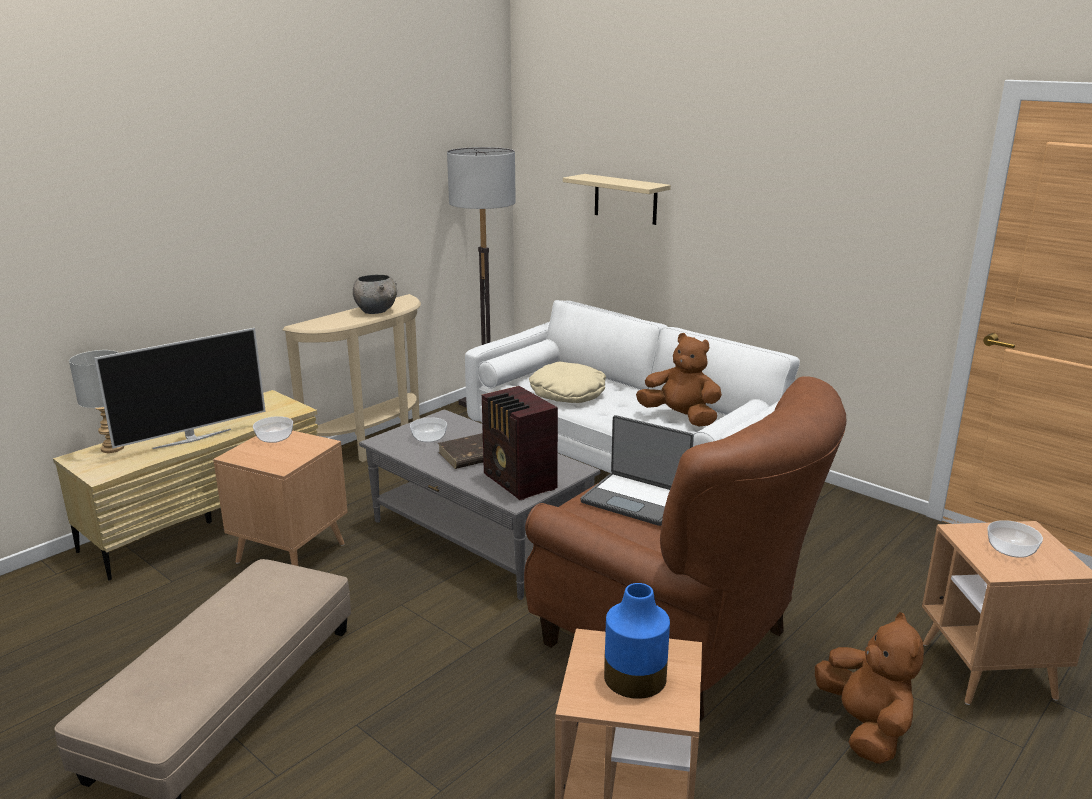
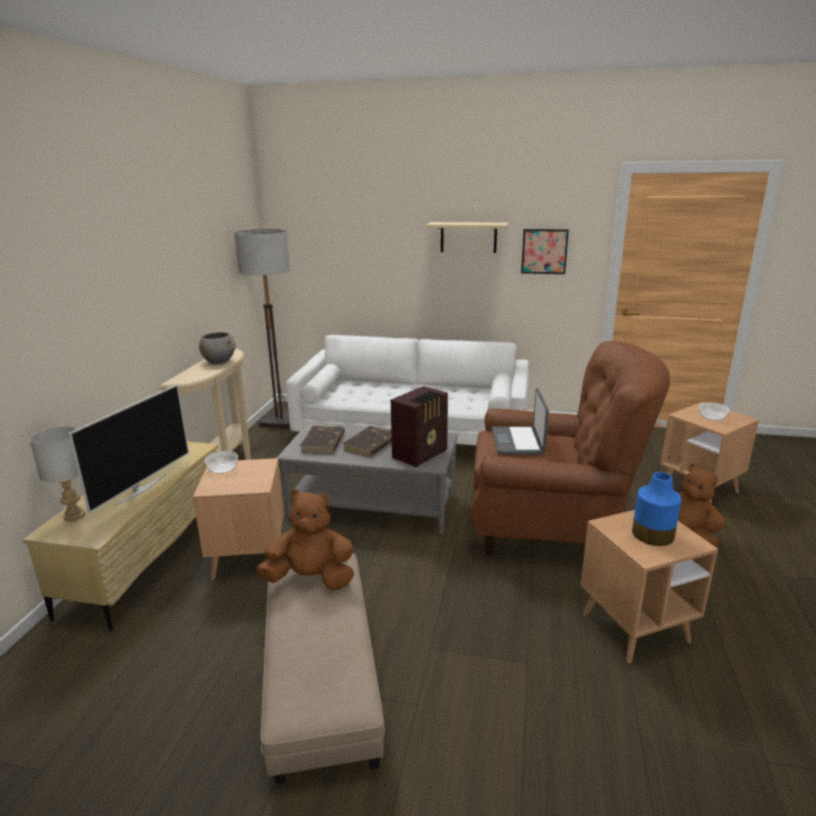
camera: 30 degrees left, 0 degrees up
(428, 438) = (323, 443): bowl -> brown book
(519, 482) = (421, 454): radio -> radio turned 75 degrees counterclockwise
(569, 394) = (370, 396): beige pillow -> none
(625, 199) = (366, 258): beige shelf -> beige shelf (468, 237)
(636, 499) = (518, 442): laptop -> laptop turned 90 degrees clockwise
(680, 417) = (454, 395): brown plush toy -> brown plush toy (311, 579)
(867, 218) = (544, 251): none -> picture

